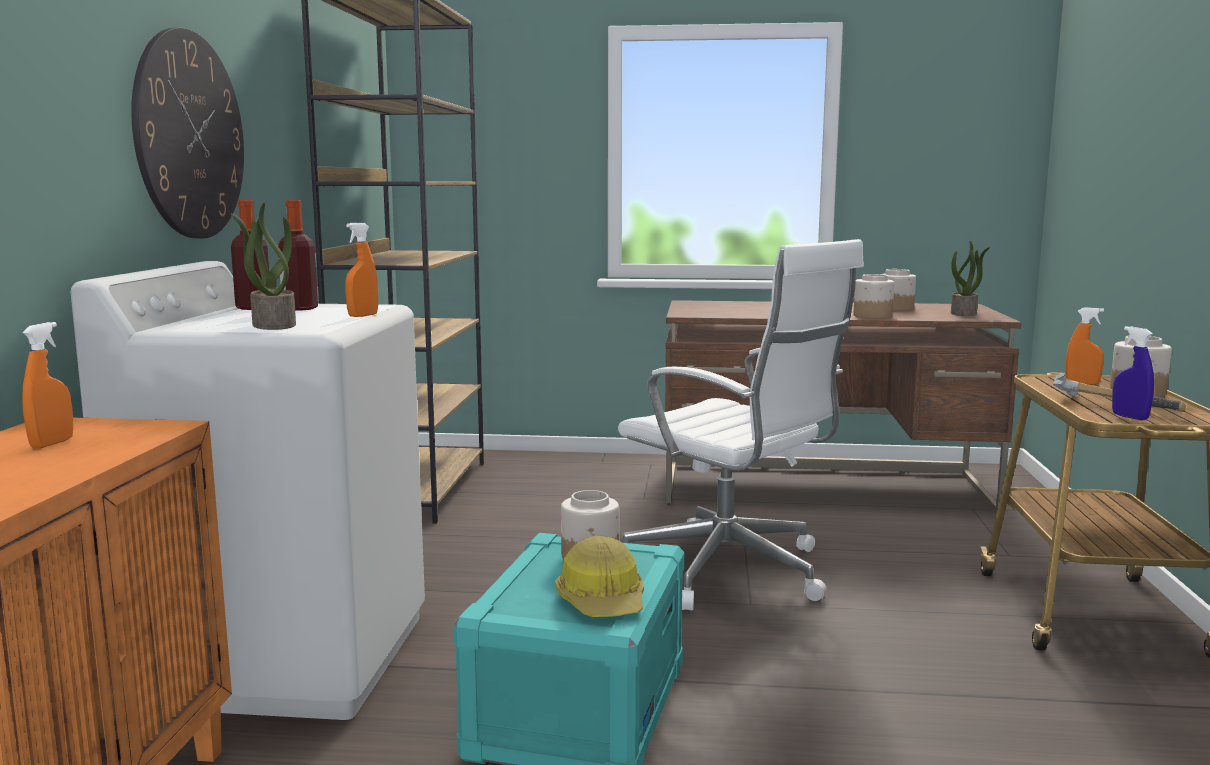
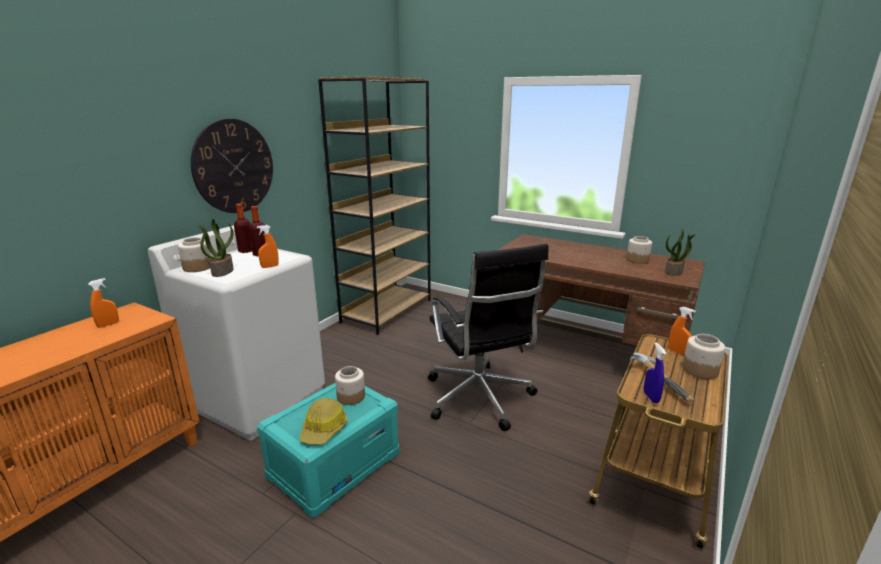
camera: 25 degrees right, 10 degrees up
(730, 571) = (479, 399): white office chair -> black office chair
(872, 316) = (609, 267): jar -> jar (197, 267)

